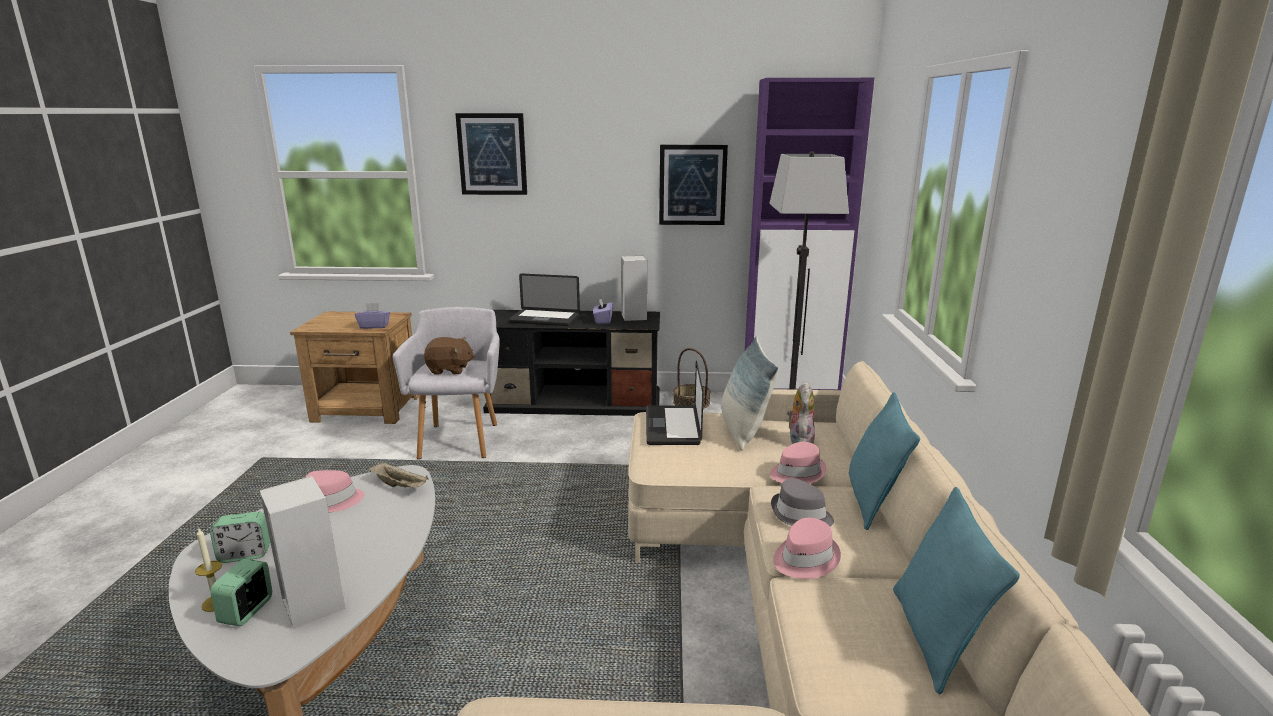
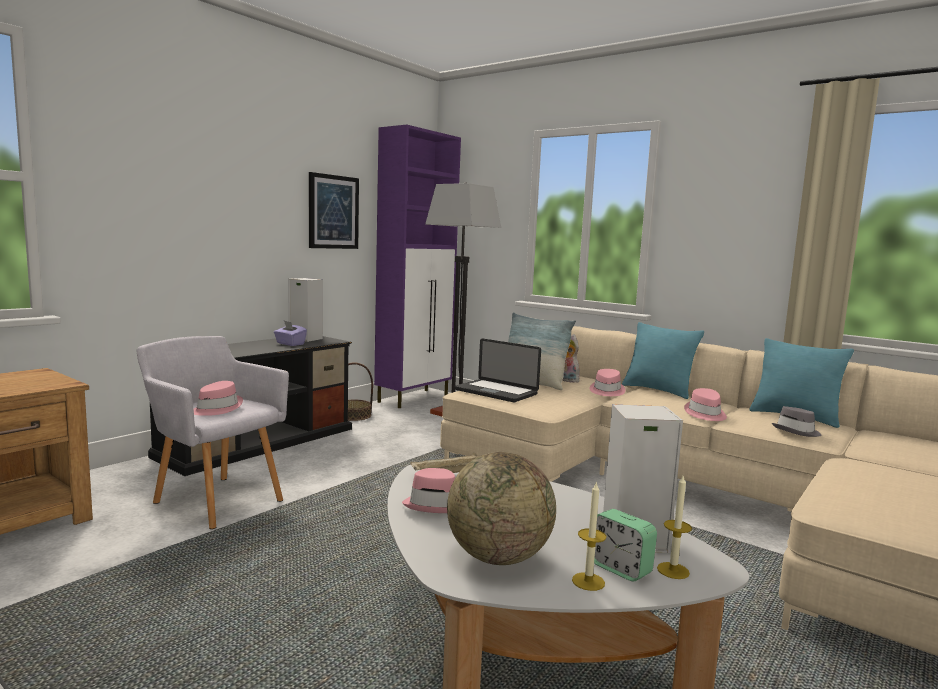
camera: 55 degrees left, 10 degrees down
(245, 554) = (498, 557): alarm clock -> globe
(254, 638) = (673, 570): none -> candle
(374, 326) = (46, 383): purple tissue box -> none
(449, 370) = (216, 409): brown plush toy -> pink hat
(492, 154) = (144, 162): picture -> none
(544, 319) = (232, 350): laptop -> none
(800, 515) = (658, 403): grey hat -> grey hat (797, 432)

